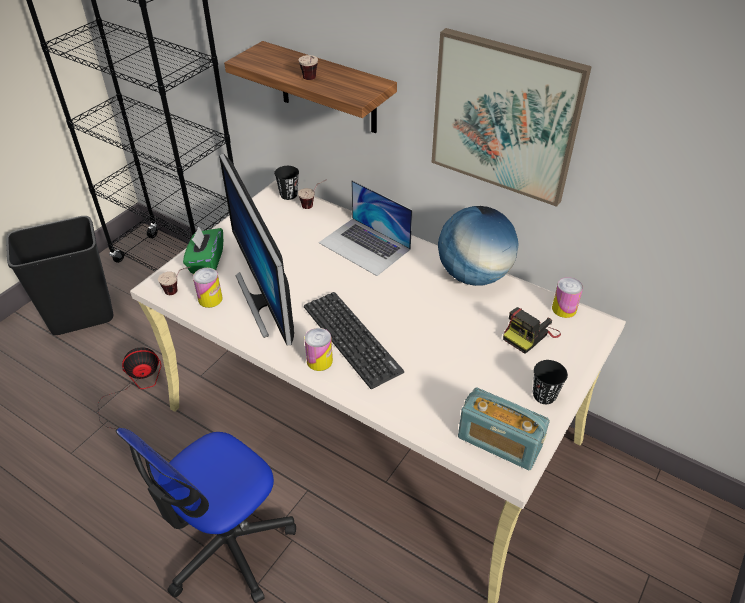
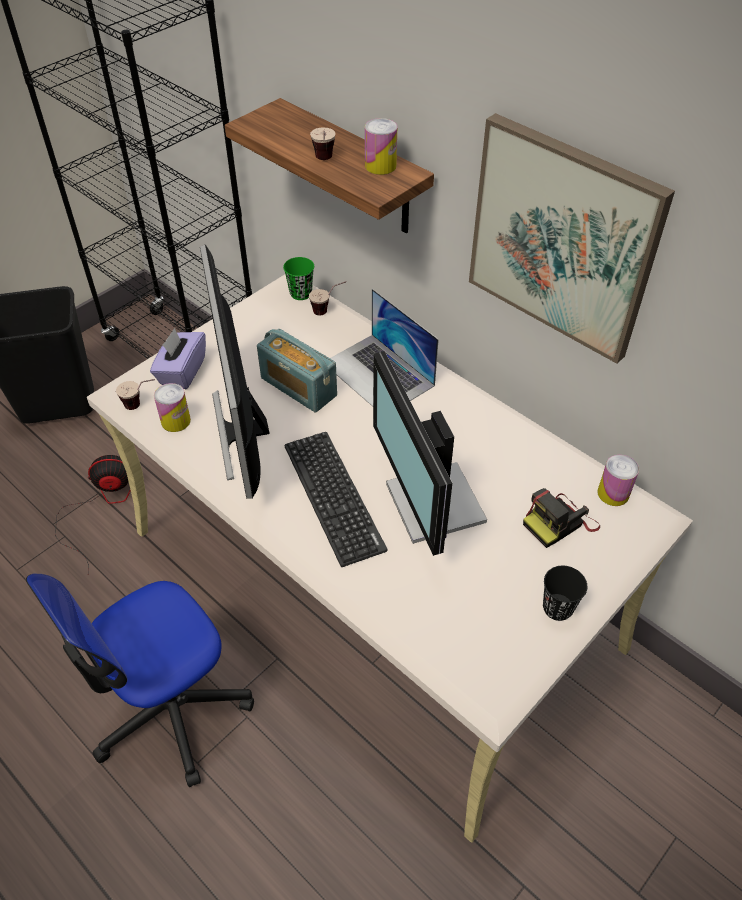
camera: 10 degrees right, 5 degrees up
(206, 262) = (182, 371): green tissue box -> purple tissue box
(288, 195) = (300, 293): black cup -> green cup
(319, 361) = (287, 520): can -> can (380, 166)
(429, 335) = (431, 505): none -> monitor
(473, 275) = (507, 431): globe -> none
(499, 442) = (484, 662): radio -> radio (298, 387)

